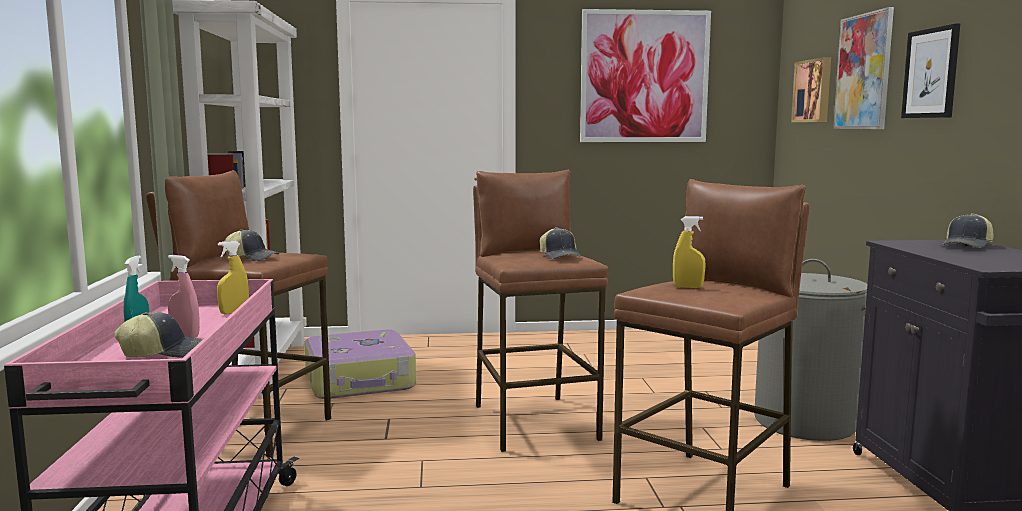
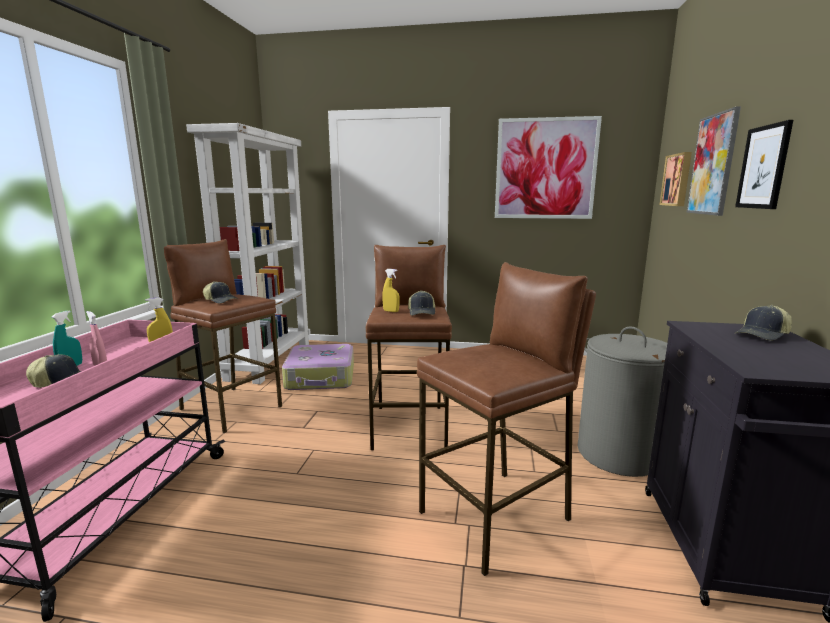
camera: 15 degrees right, 5 degrees up
(688, 287) = (478, 356): yellow spray bottle -> yellow spray bottle (391, 311)

